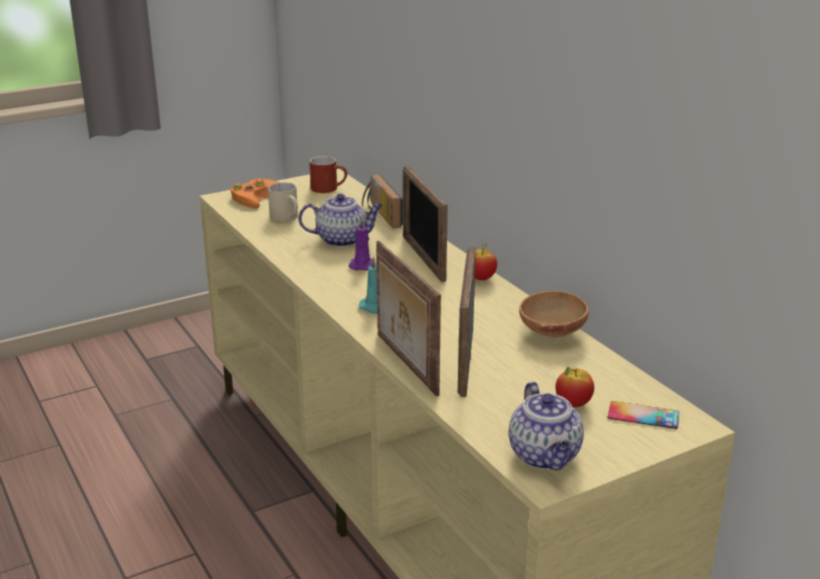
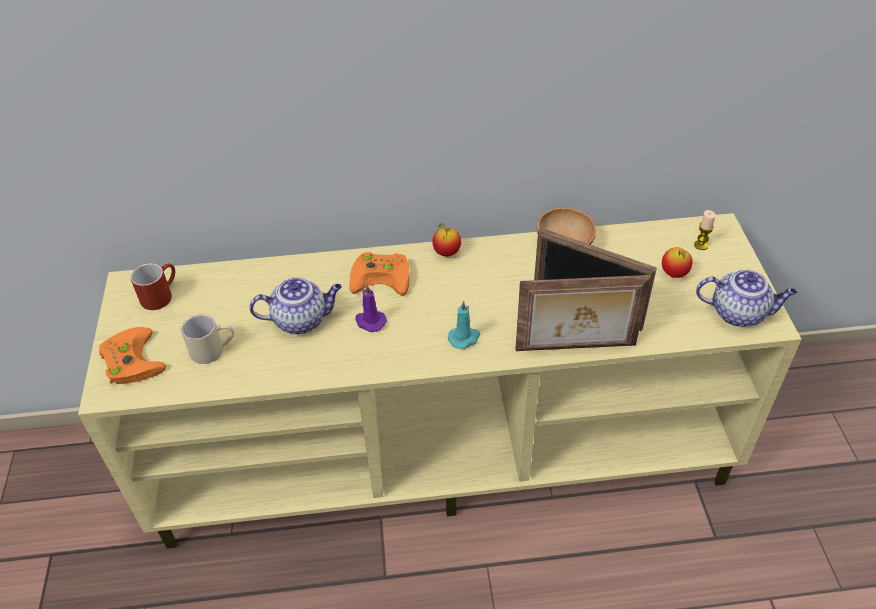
camera: 65 degrees left, 20 degrees up
(342, 240) = (301, 320): teapot -> teapot turned 60 degrees clockwise
(378, 215) = (262, 277): radio -> none
(423, 258) = (383, 276): picture frame -> orange game controller
(643, 415) = (701, 245): phone -> candle

